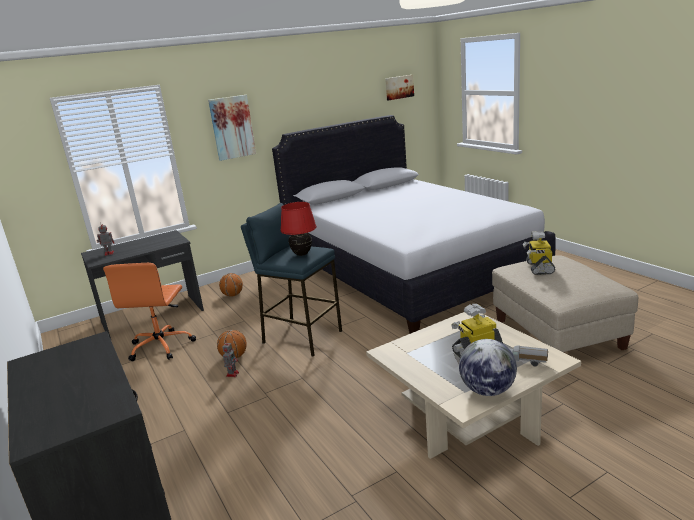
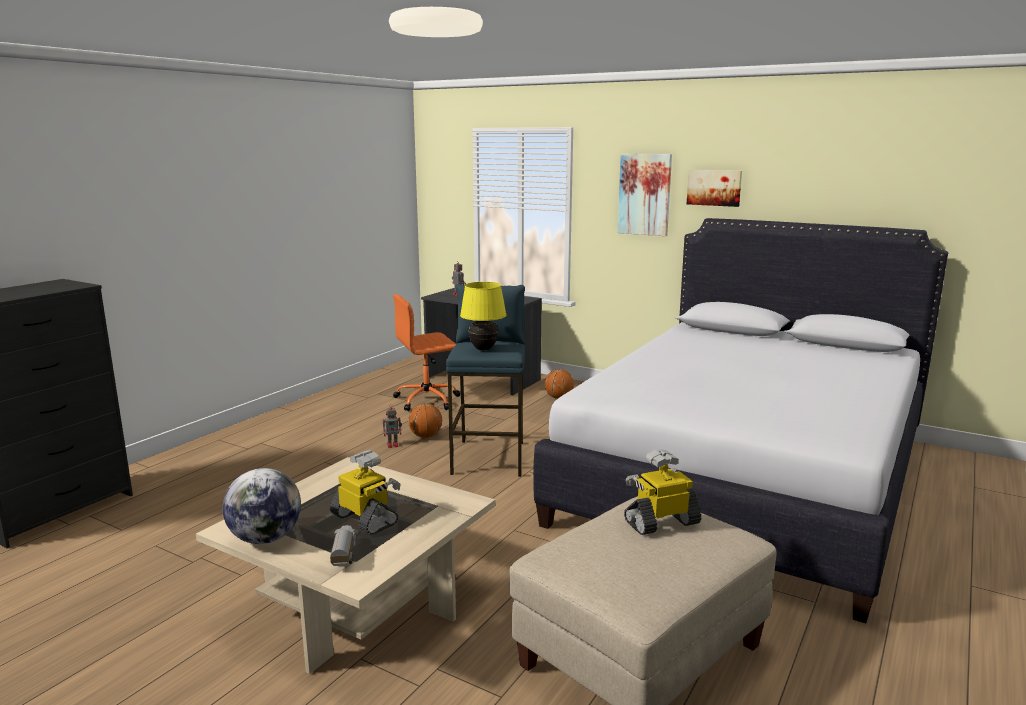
camera: 60 degrees right, 5 degrees down
(302, 254) = (483, 349): red table lamp -> yellow table lamp
(399, 87) = (969, 184): picture -> picture (714, 187)

